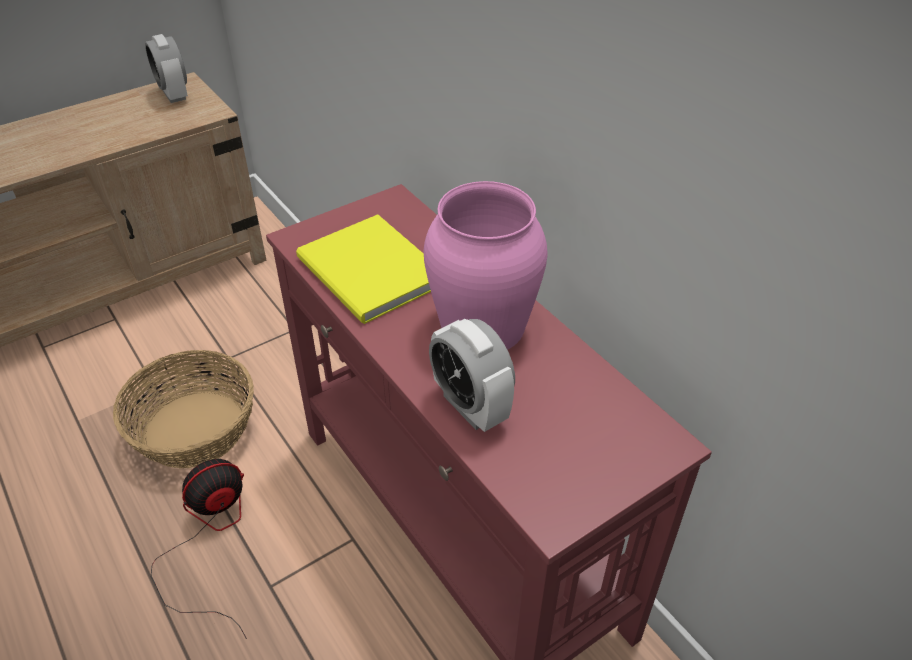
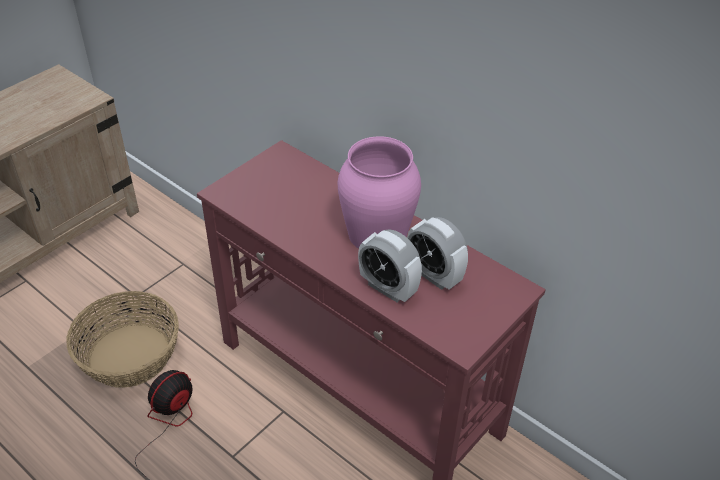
camera: 15 degrees left, 0 degrees up
(174, 94) = (51, 86): alarm clock -> alarm clock (434, 275)
(370, 274) = (286, 210): yellow book -> none

